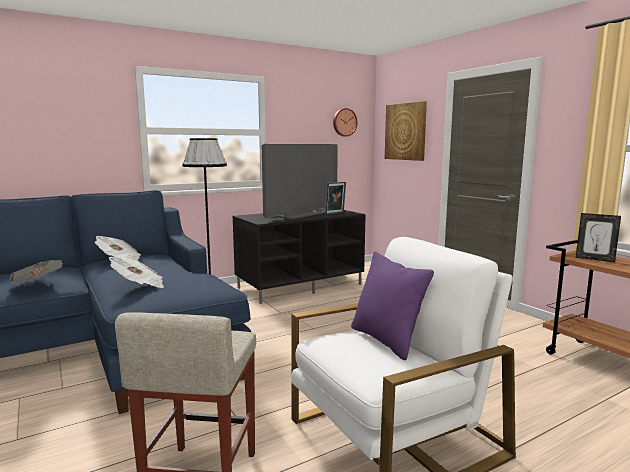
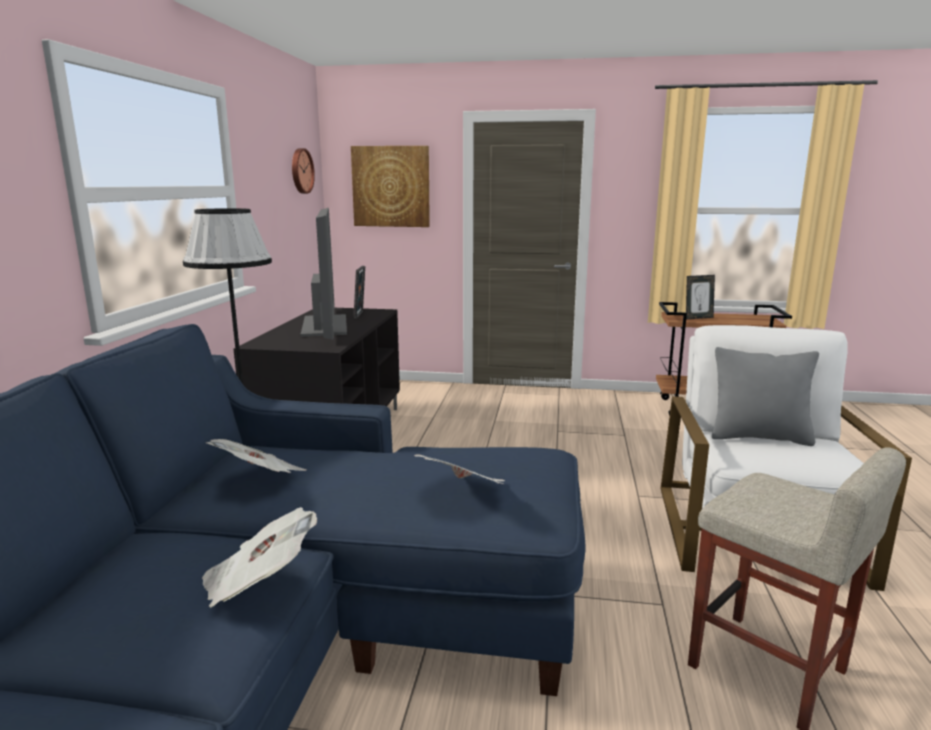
camera: 50 degrees left, 5 degrees up
(386, 340) = (759, 437): purple pillow -> grey pillow

